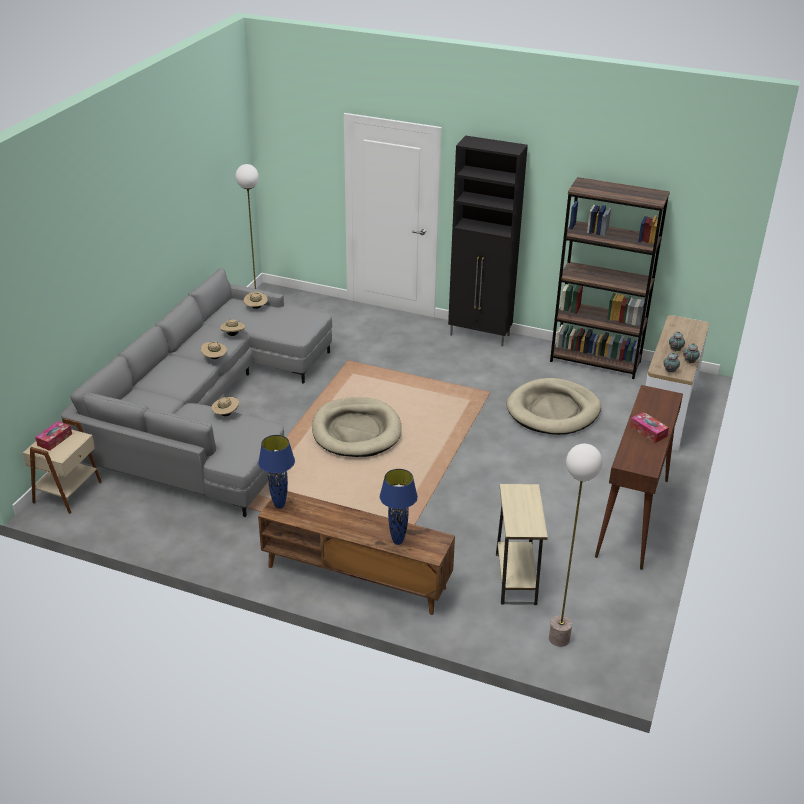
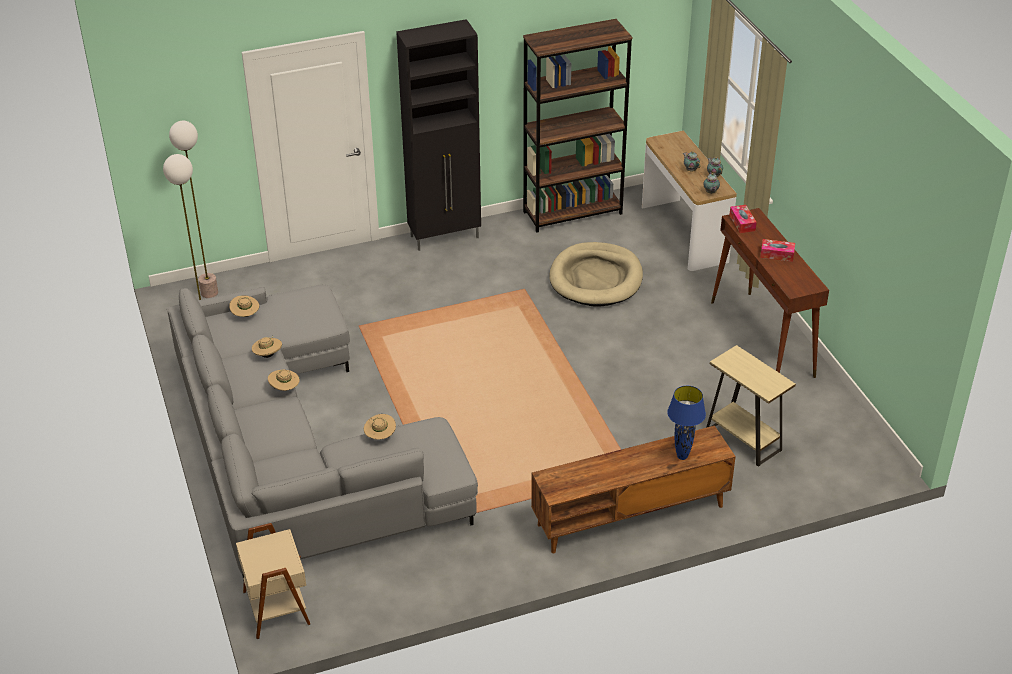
camera: 40 degrees left, 5 degrees up
(54, 440) = (261, 555): tissue box -> tissue box (742, 223)
(279, 505) = (553, 486): blue table lamp -> none
(356, 431) = (460, 390): beige dog bed -> none
(559, 639) = (826, 466): floor lamp -> floor lamp (209, 293)

